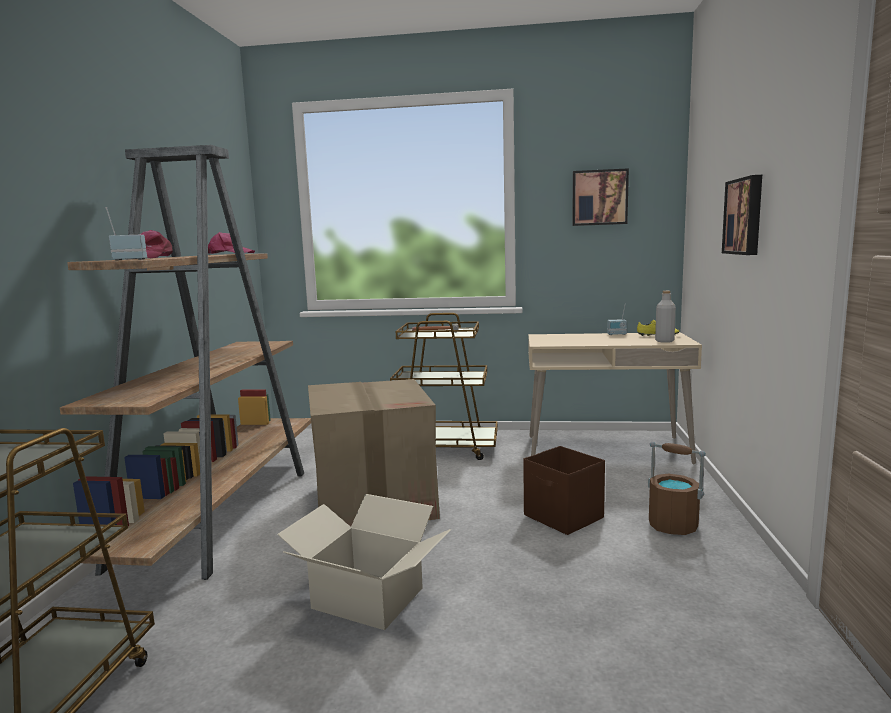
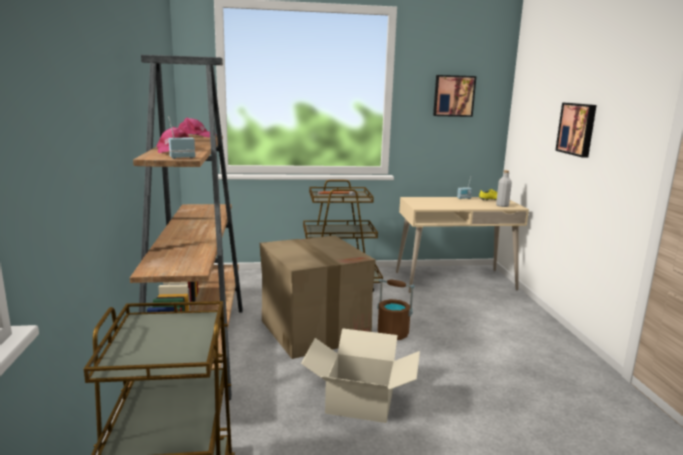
camera: 15 degrees left, 5 degrees up
(564, 517) = (455, 334): brown storage box -> none
(673, 526) = (526, 336): brown bucket -> brown bucket (393, 334)

